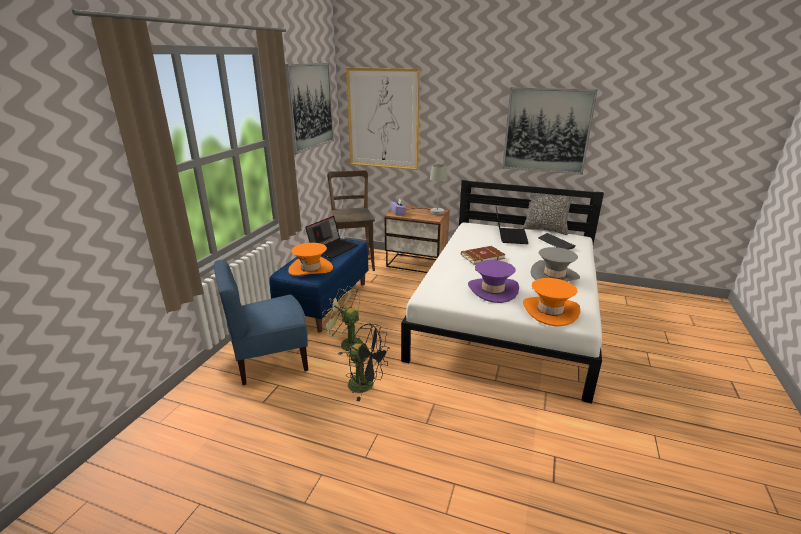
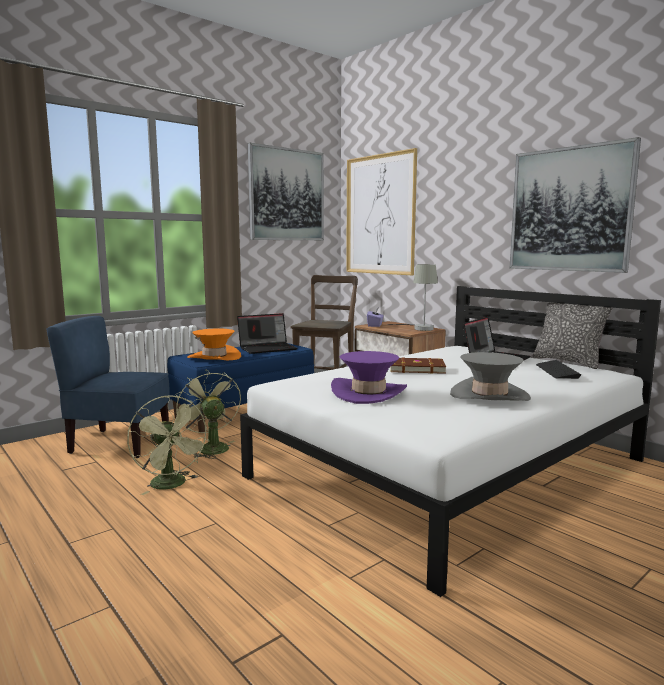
camera: 30 degrees right, 15 degrees down
(366, 385) = (172, 485): black fan -> green fan
(550, 311) = (409, 421): orange hat -> none

